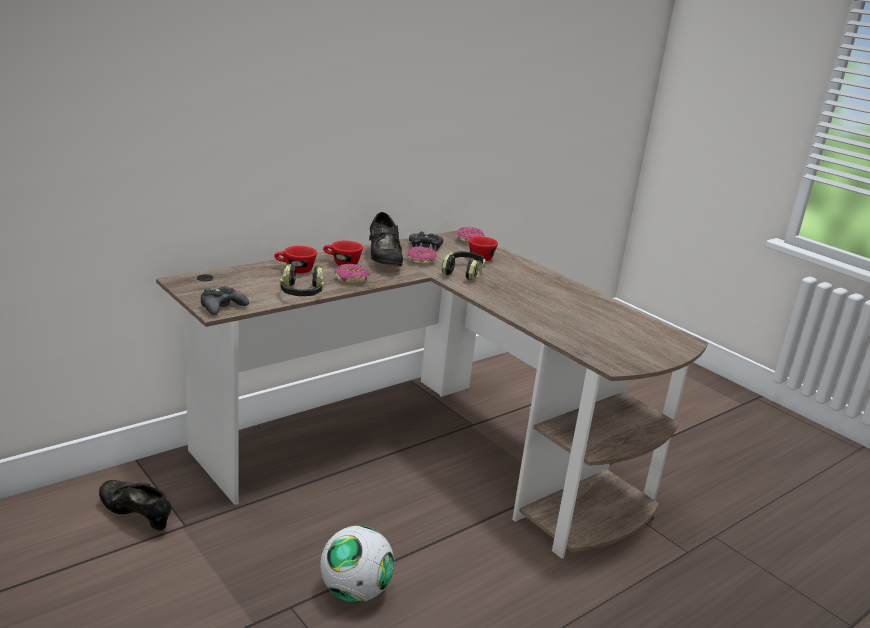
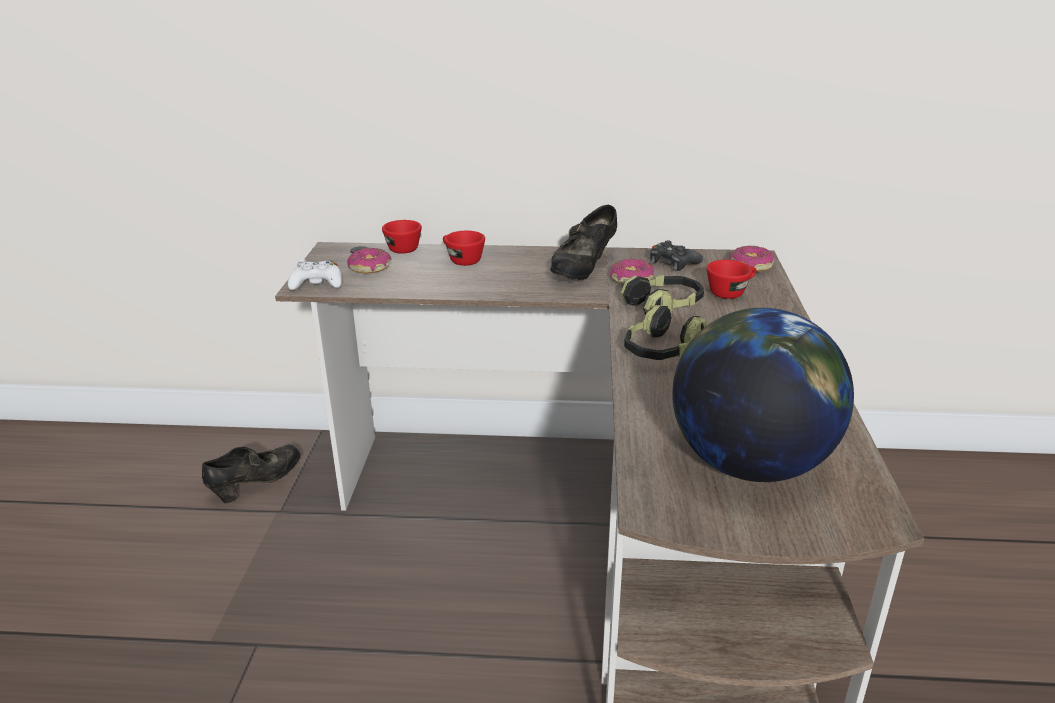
camera: 45 degrees right, 5 degrees up
(136, 516) = (257, 484): black shoe -> black shoe turned 60 degrees clockwise
(222, 307) = (317, 284): black game controller -> white game controller
(302, 293) = (419, 287): headphones -> headphones (661, 351)
(341, 263) = (526, 263): red cup -> red cup (400, 248)
(352, 279) = (503, 284): donut -> donut (370, 268)
(355, 591) = (327, 665): football -> none
(616, 335) = (749, 463): none -> globe

